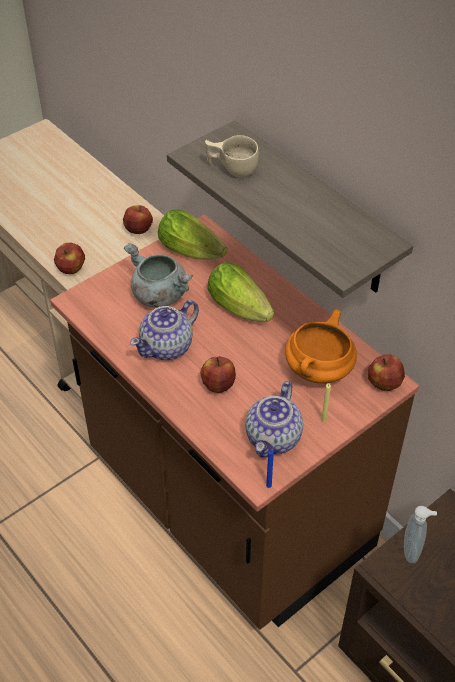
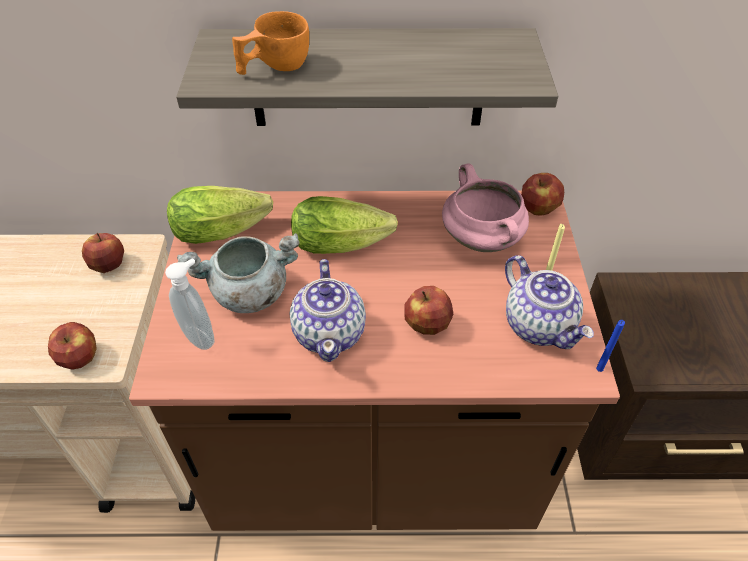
camera: 50 degrees left, 0 degrees up
(231, 169) = (273, 67): beige cup -> orange cup
(319, 371) = (483, 240): orange cooking pot -> pink cooking pot
(412, 550) = (643, 338): soap dispenser -> soap dispenser (201, 336)

